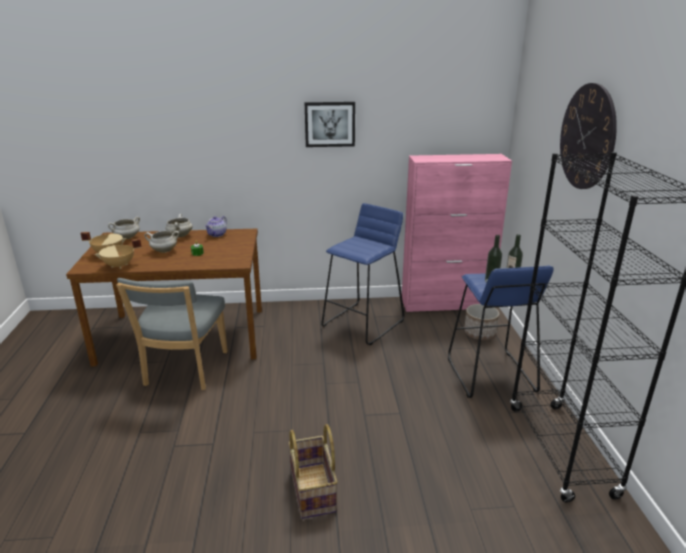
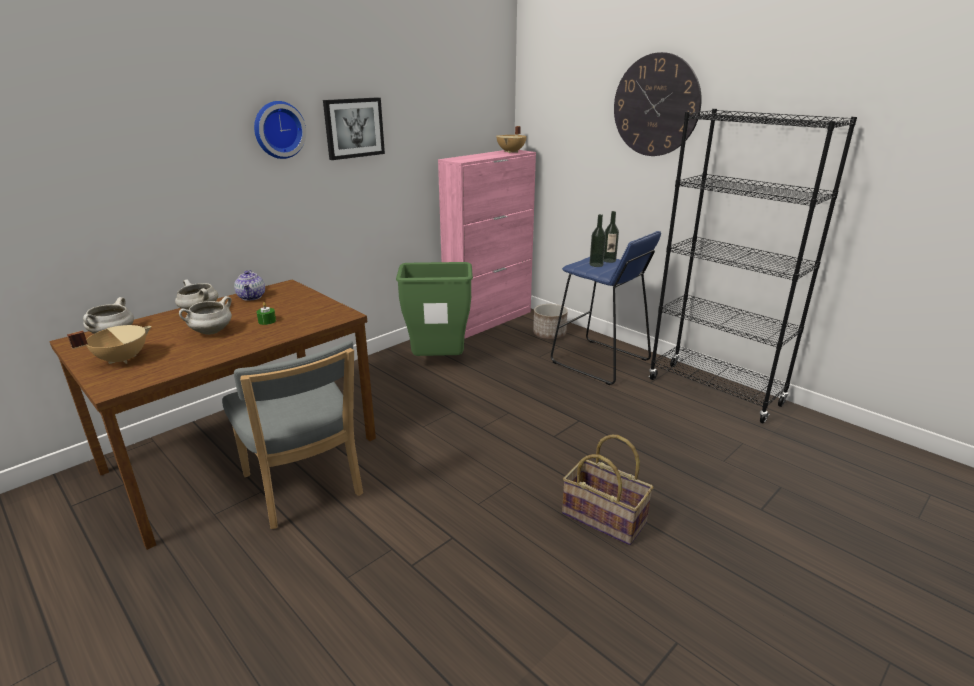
camera: 40 degrees left, 0 degrees up
(119, 266) = (175, 366): beige cooking pot -> beige cooking pot (511, 152)
(266, 122) = (278, 129): none -> wall clock
(363, 323) = (439, 362): blue stool -> green trash can

